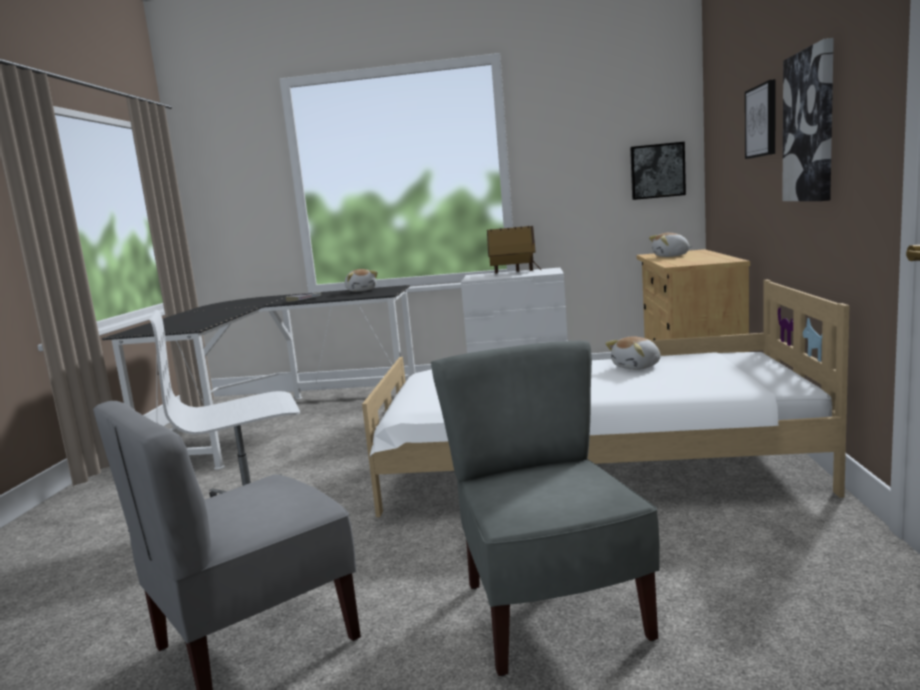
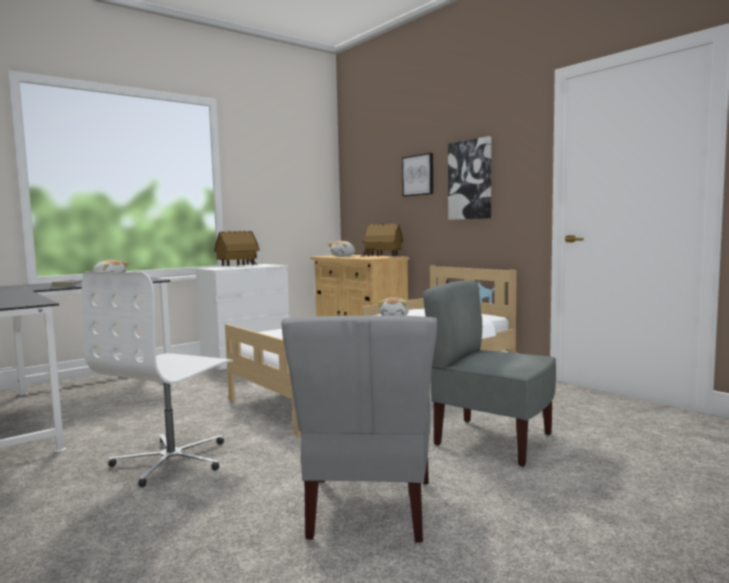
camera: 45 degrees left, 5 degrees down
(657, 171) = (315, 201): picture -> none
(711, 259) = (382, 256): none -> toy house

